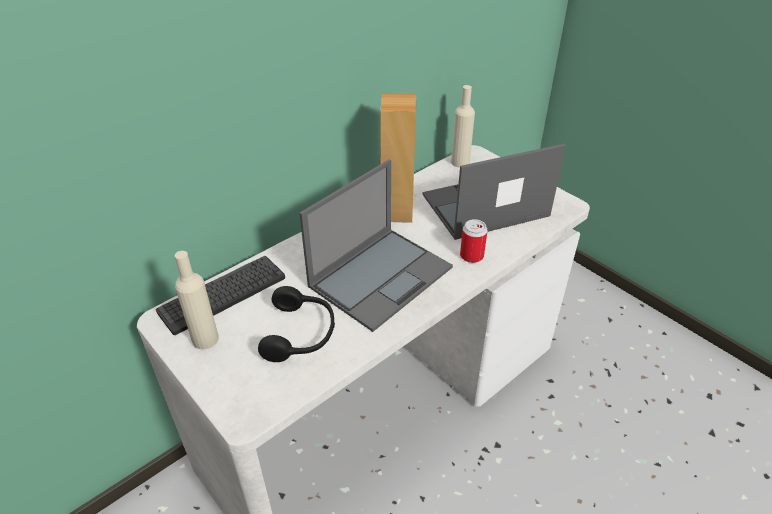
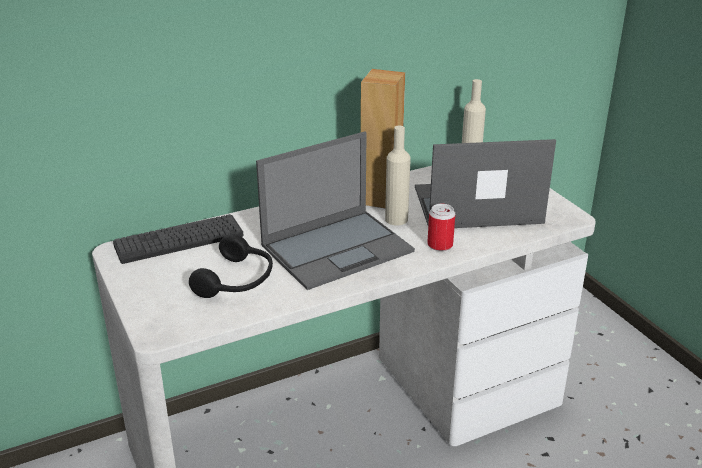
camera: 15 degrees right, 10 degrees down
(205, 339) = (148, 271): beige bottle -> beige bottle (396, 219)

